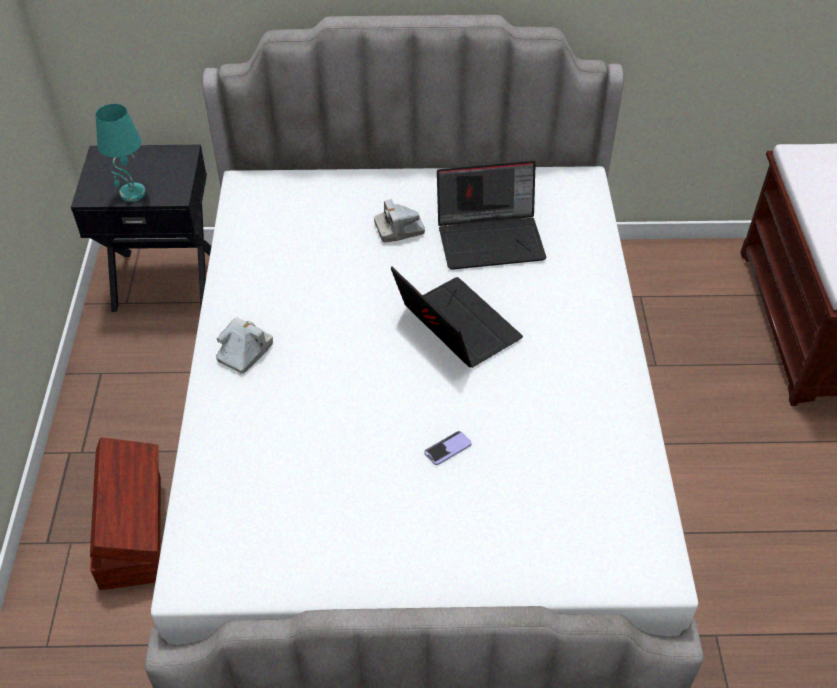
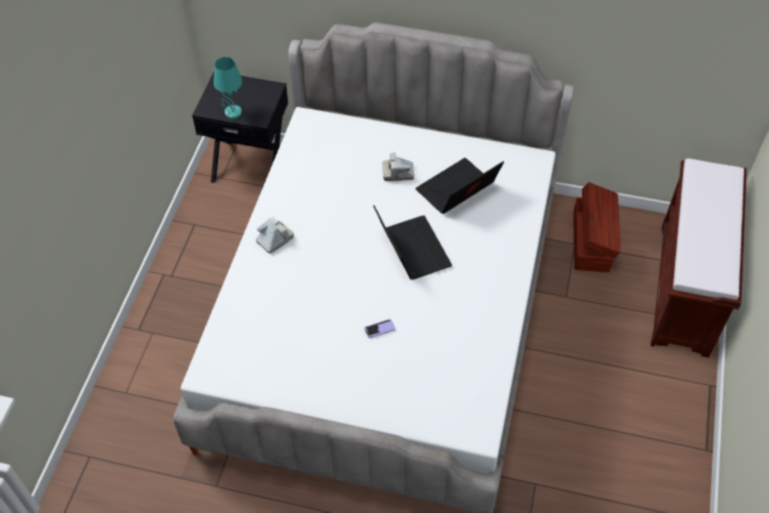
camera: 15 degrees right, 5 degrees up
(133, 530) = (192, 333): brown storage box -> brown storage box (592, 241)
(491, 238) = (457, 191): laptop -> laptop turned 135 degrees clockwise

